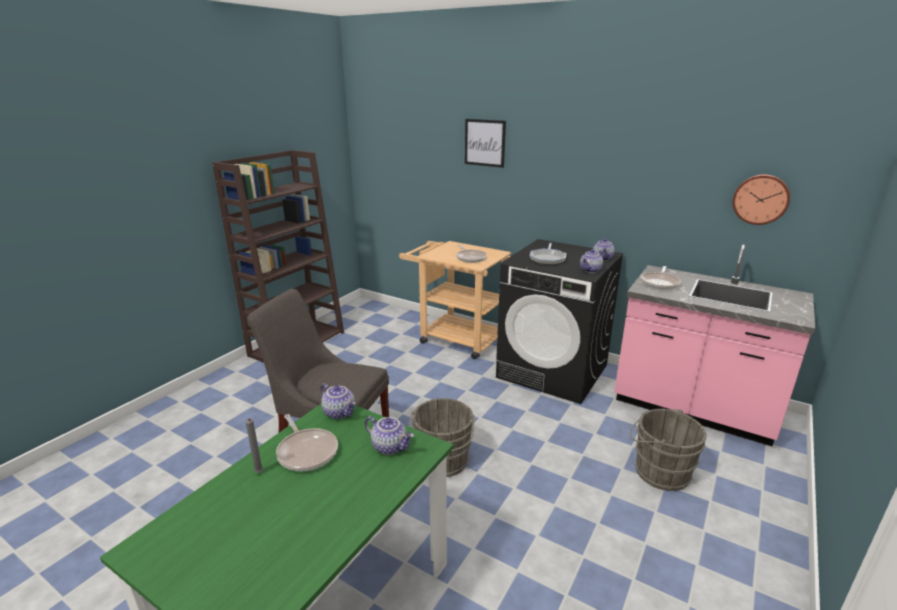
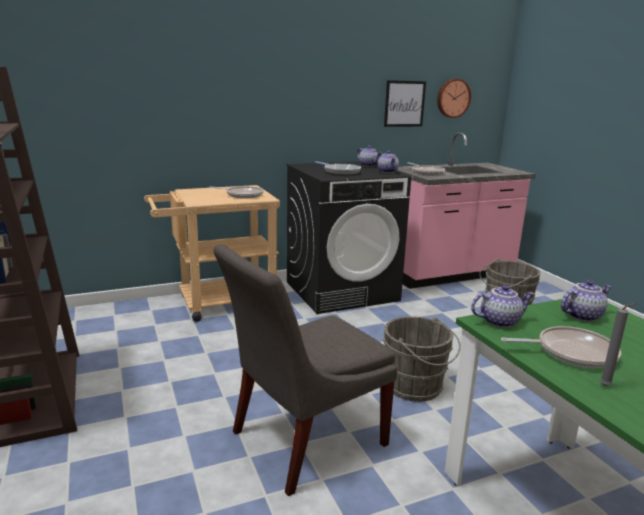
camera: 55 degrees left, 5 degrees down
(485, 143) = (214, 61): picture -> picture (404, 104)

